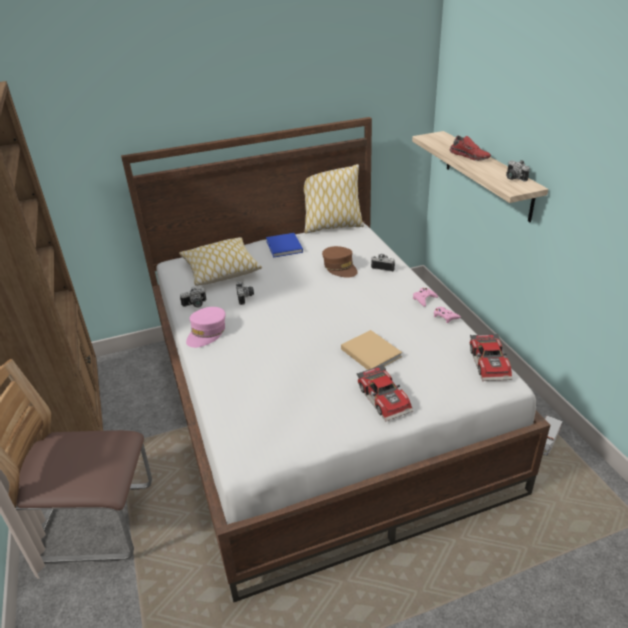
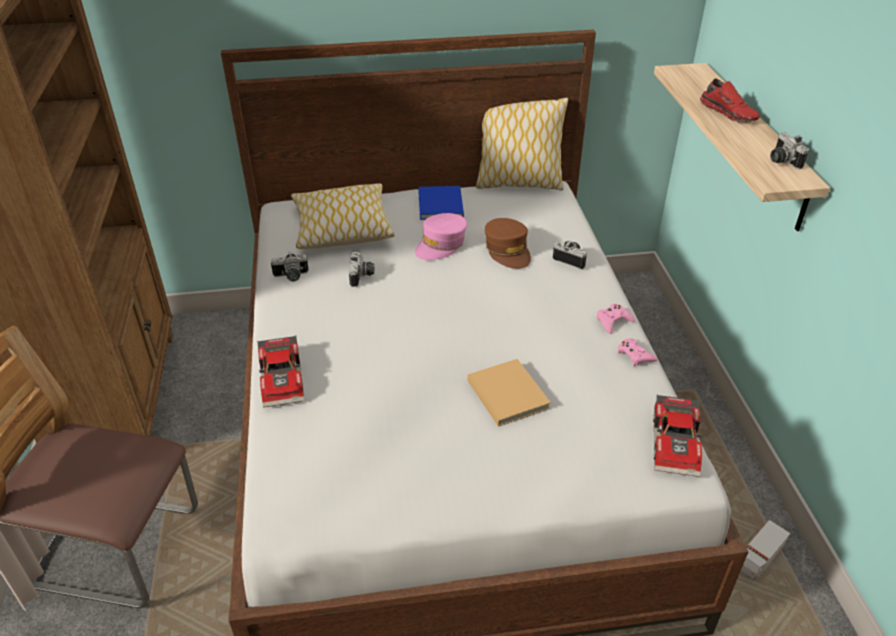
camera: 10 degrees right, 5 degrees up
(207, 333) = (293, 322): pink cap -> pink cap (441, 245)
(385, 398) = (505, 470): toy car -> toy car (284, 378)

